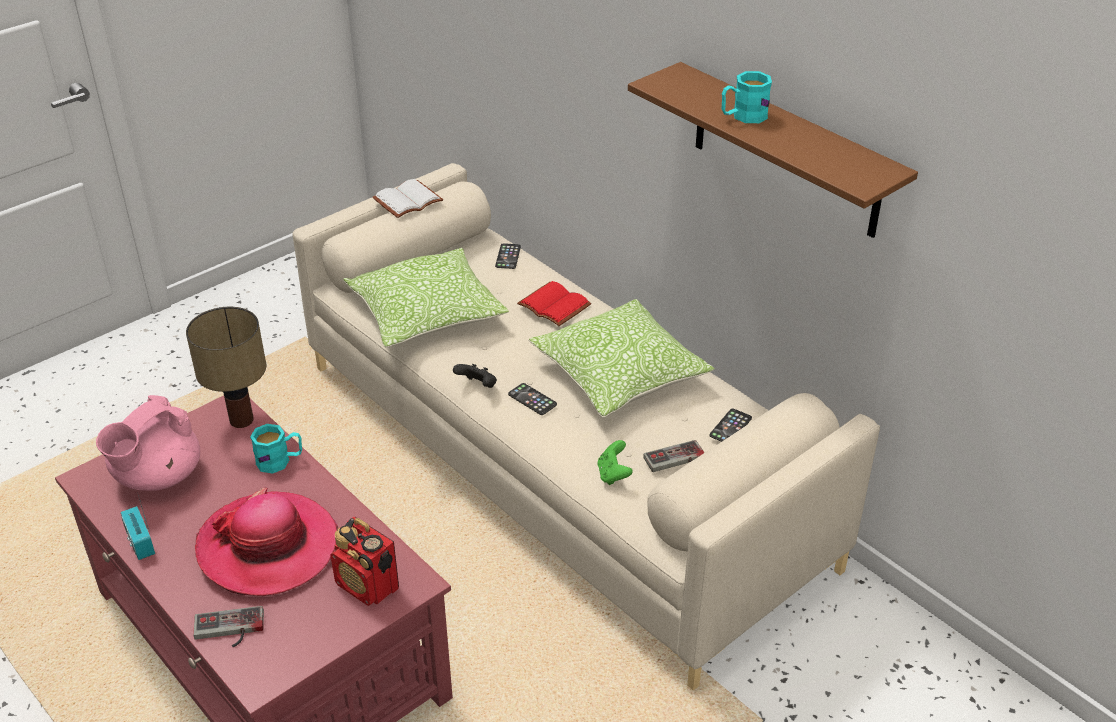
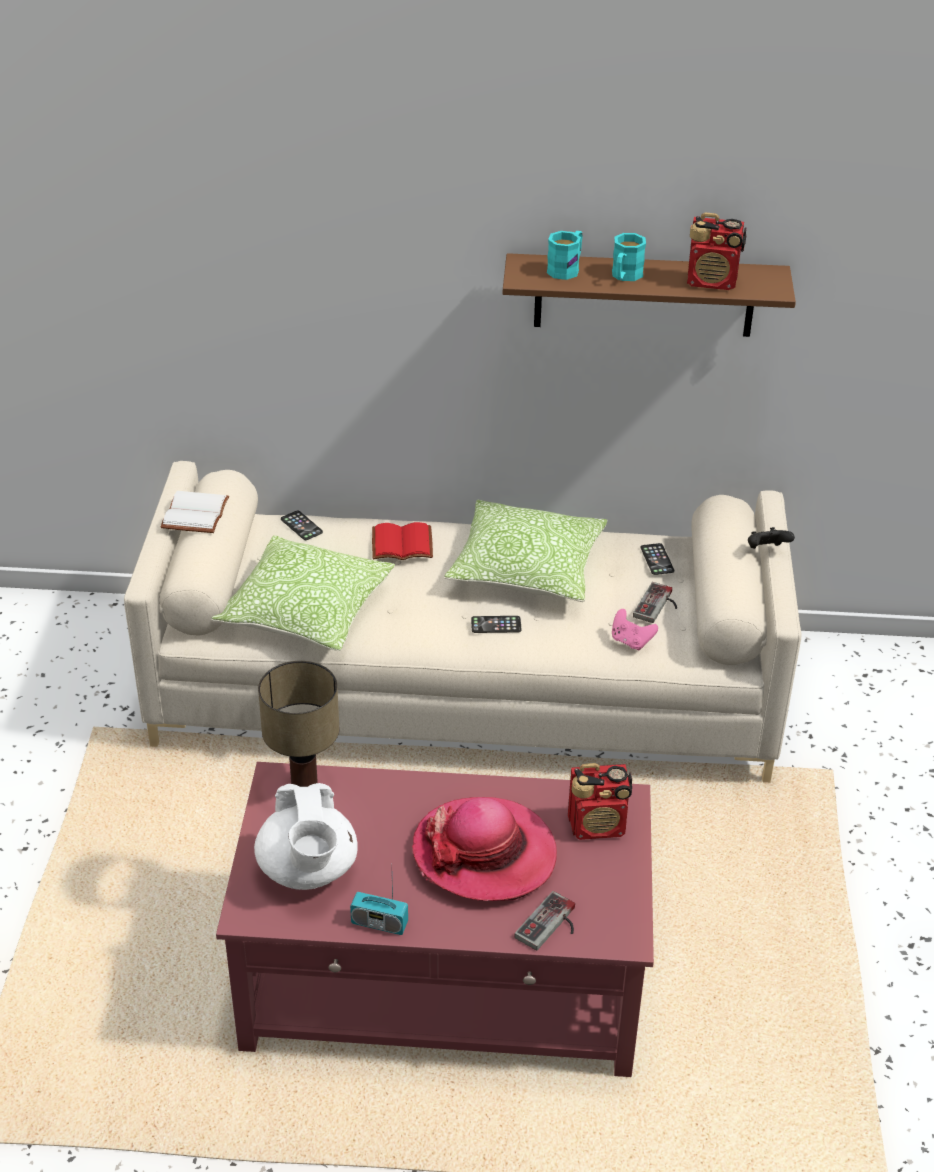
camera: 45 degrees left, 0 degrees up
(157, 477) = (308, 870): pink teapot -> white teapot
(280, 461) = (389, 790): turquoise mug -> turquoise mug (566, 268)
(477, 386) = (440, 640): black game controller -> black game controller (766, 550)
(613, 474) = (631, 641): green game controller -> pink game controller
(814, 153) = (712, 282): none -> radio

